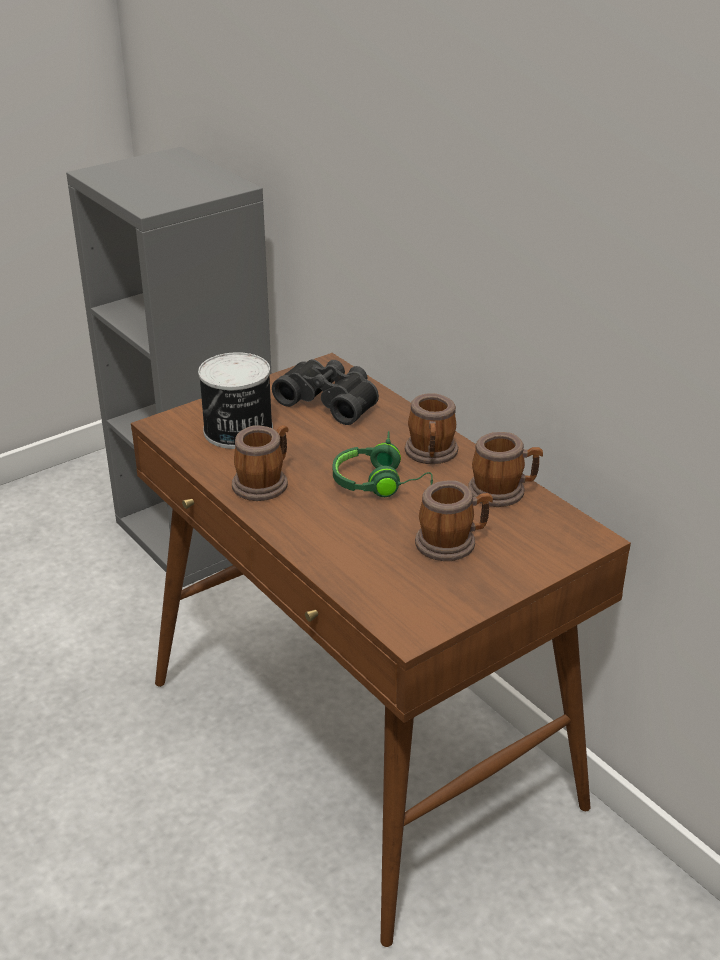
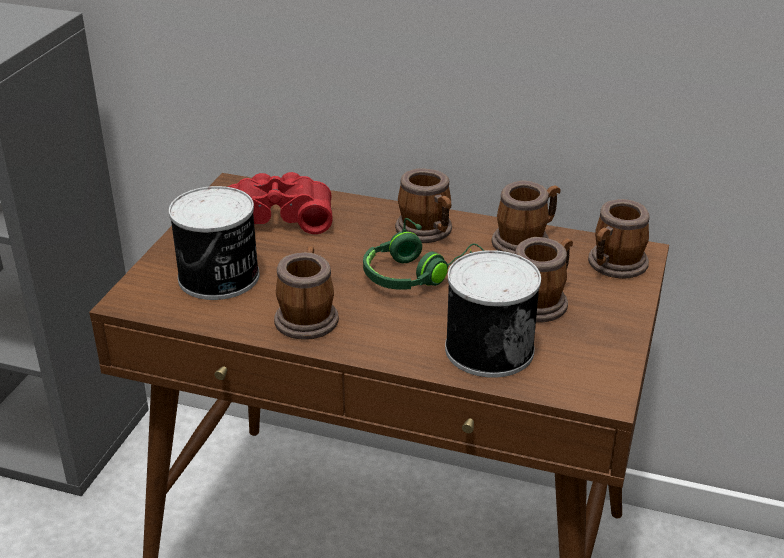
camera: 35 degrees left, 0 degrees up
(330, 401) = (277, 217): black binoculars -> red binoculars
(365, 559) = (488, 348): none -> can
(553, 540) = (614, 266): none -> mug

